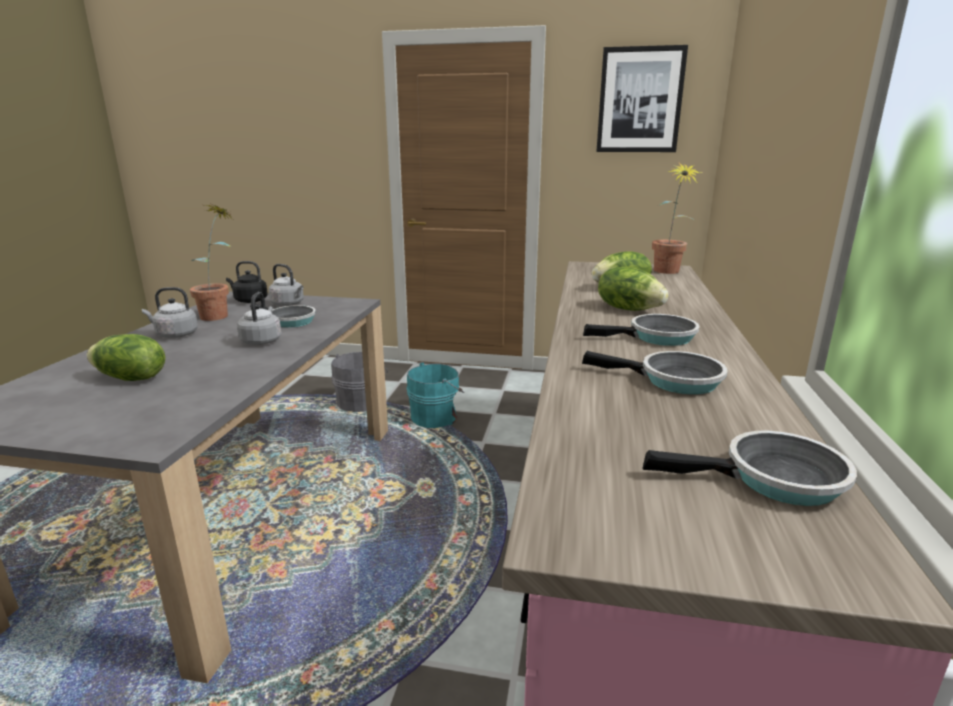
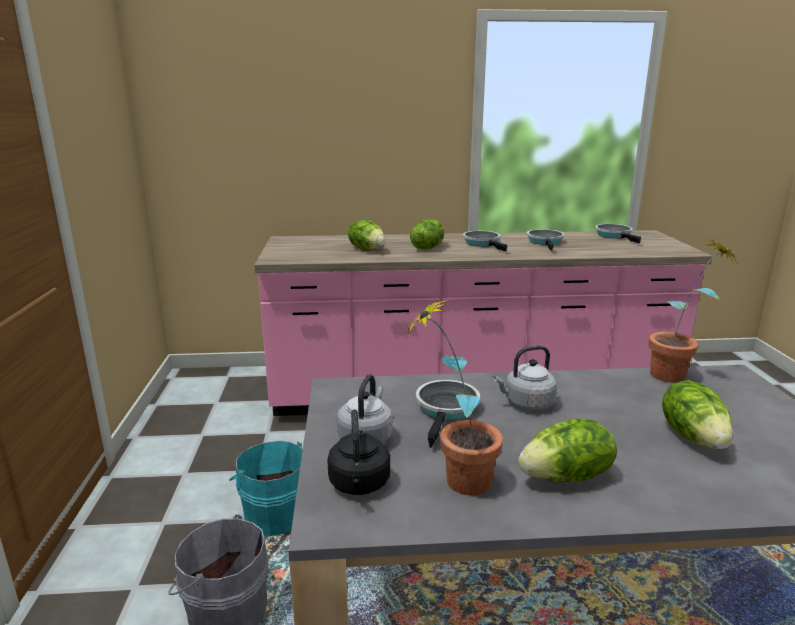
camera: 105 degrees left, 0 degrees up
(175, 335) = (567, 477): grey kettle -> lettuce
(640, 100) = (98, 88): picture -> none
(667, 272) = (304, 240): potted plant -> potted plant (677, 374)

